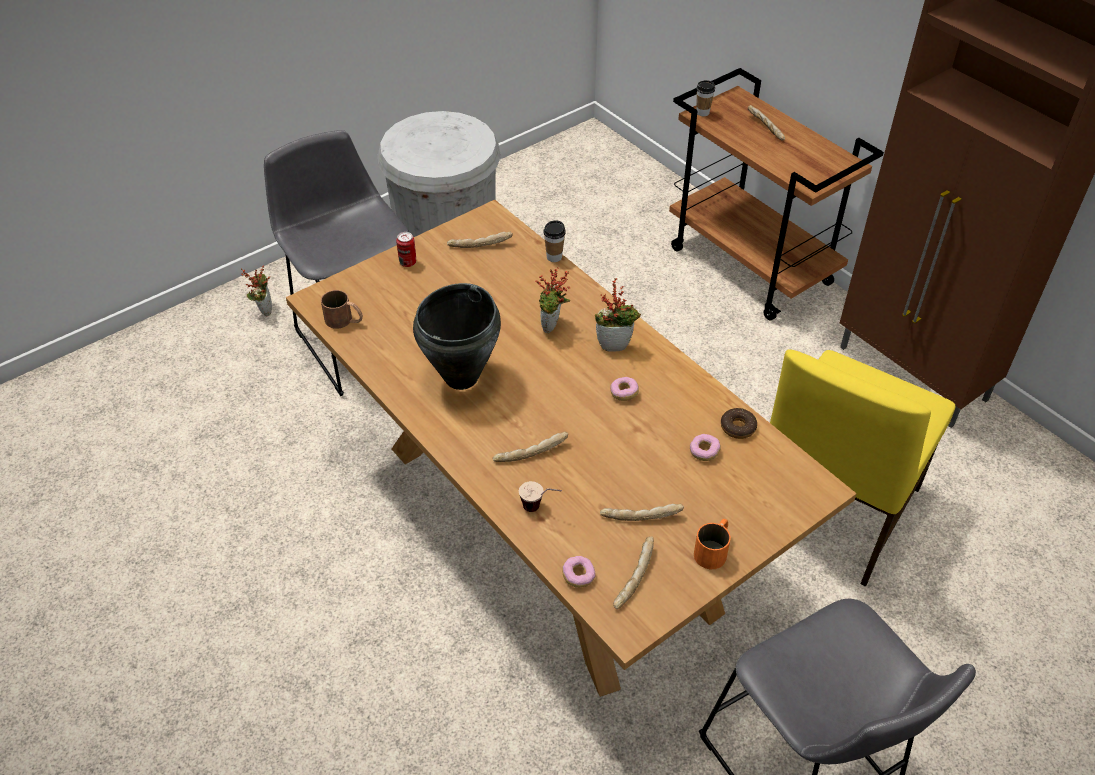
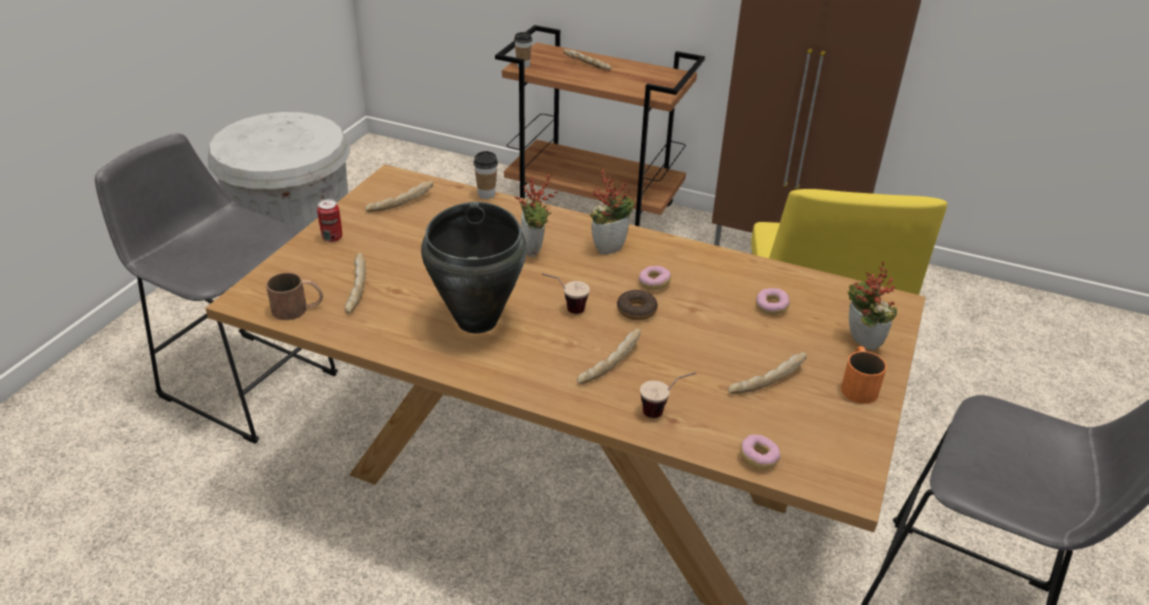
camera: 30 degrees left, 10 degrees down
(264, 309) = (105, 388): potted plant -> potted plant (859, 343)
(534, 391) = (565, 309): none -> cup
(633, 577) = (810, 438): bread -> bread (355, 290)
(738, 427) = (781, 278): donut -> donut (636, 310)

